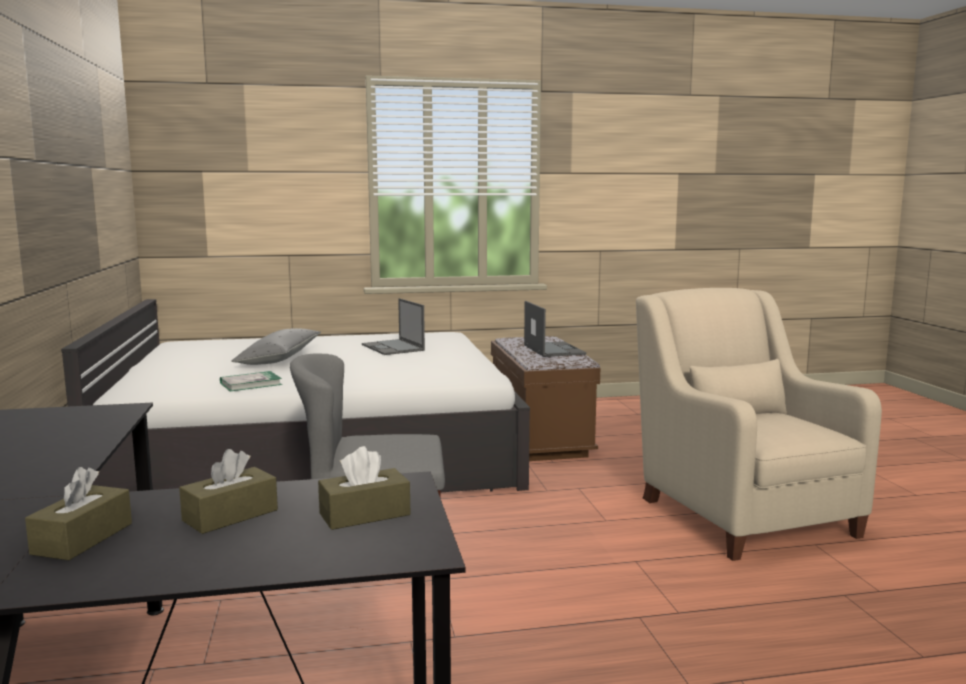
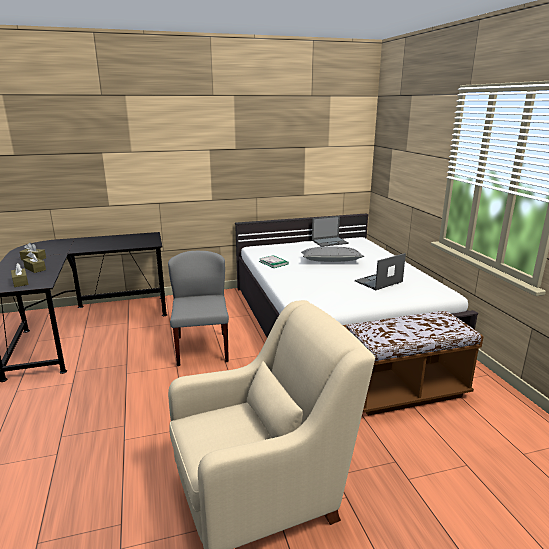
camera: 85 degrees right, 10 degrees up
(553, 349) = (403, 330): laptop -> laptop (330, 242)

